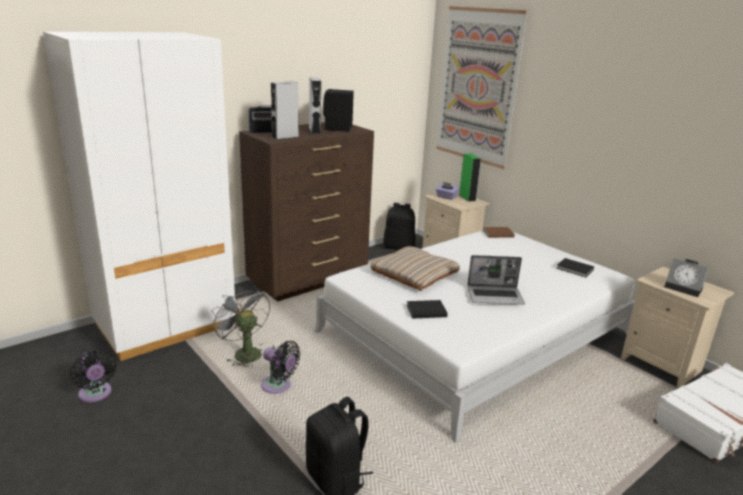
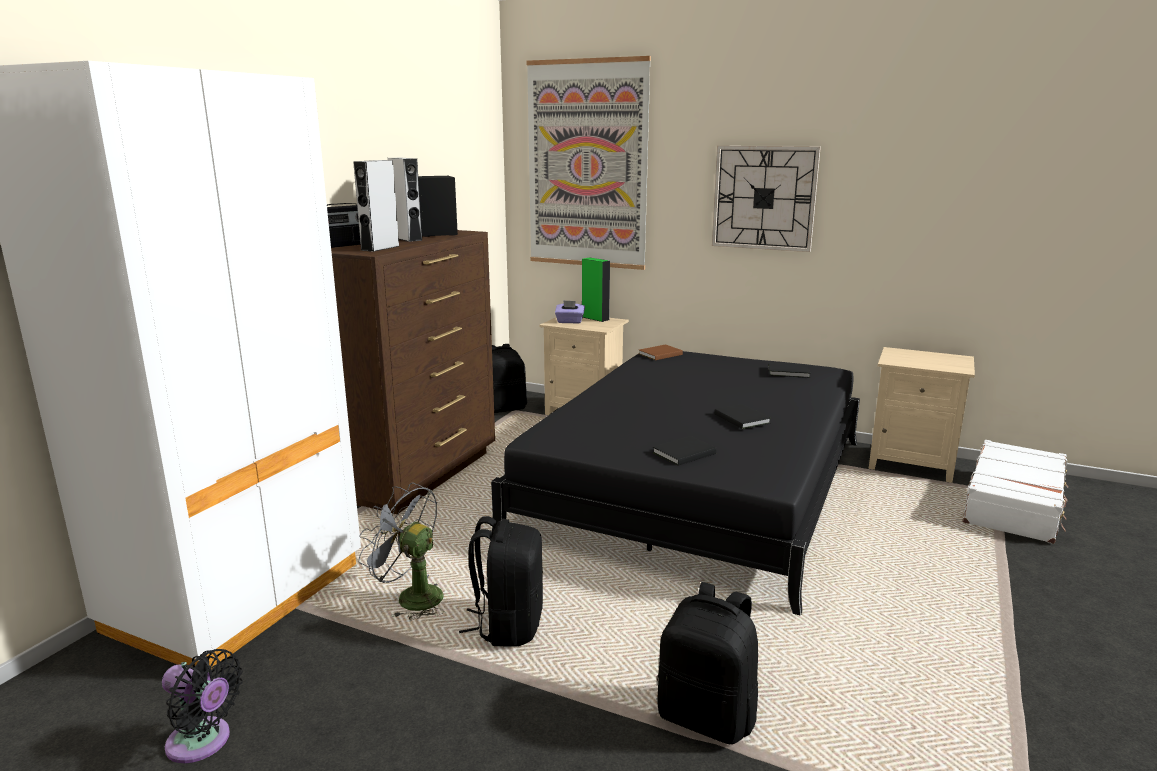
camera: 25 degrees left, 5 degrees down
(278, 386) = (508, 625): black fan -> black backpack
(414, 273) = (617, 415): beige pillow -> none
(475, 334) = (697, 485): white bed -> black bed
(495, 296) = (741, 418): laptop -> black book
(591, 130) = (764, 198): none -> wall clock
(684, 288) = (930, 362): alarm clock -> none

